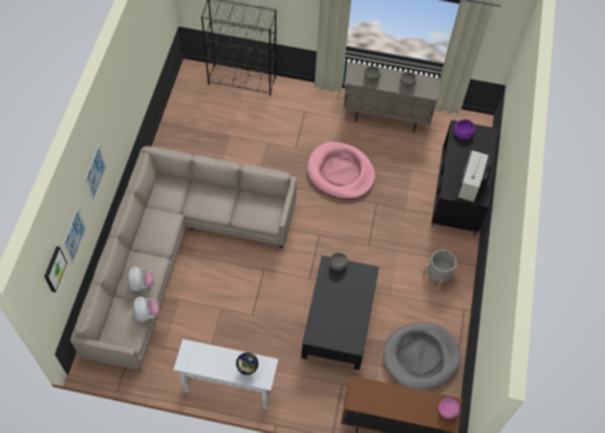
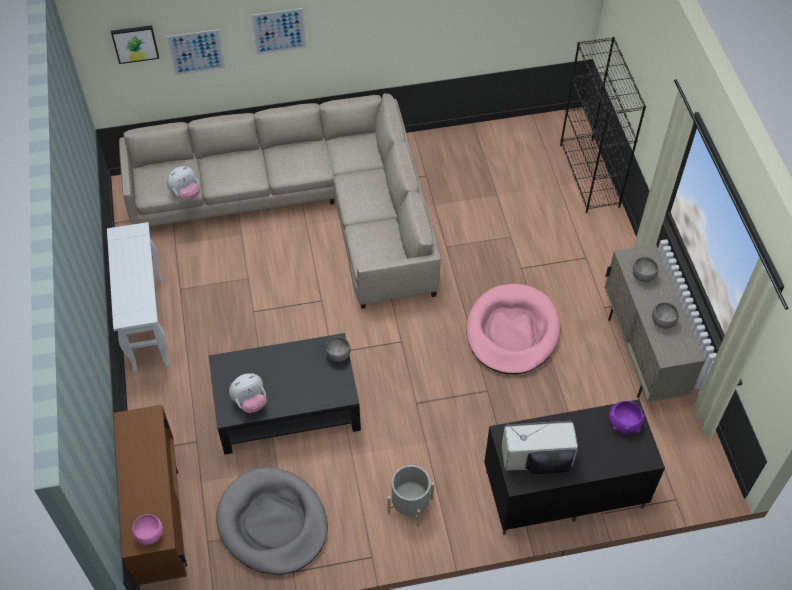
camera: 70 degrees right, 5 degrees down
(141, 284) = (221, 174): plush toy -> plush toy (250, 402)
(247, 369) = (131, 296): globe -> none

